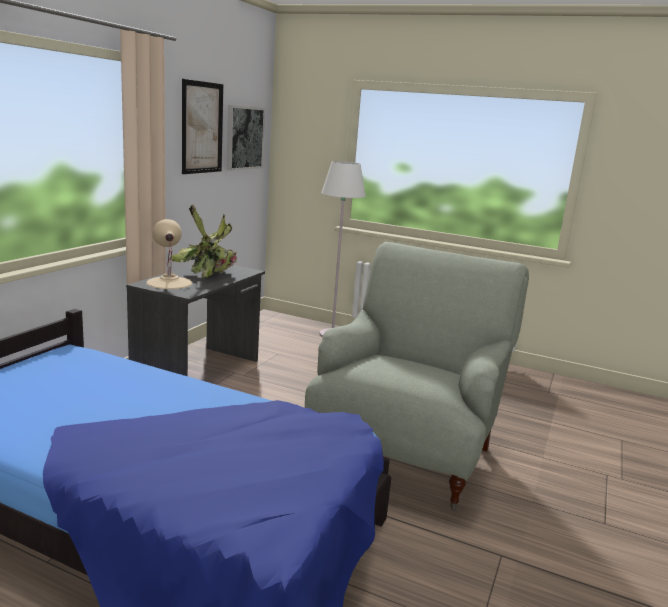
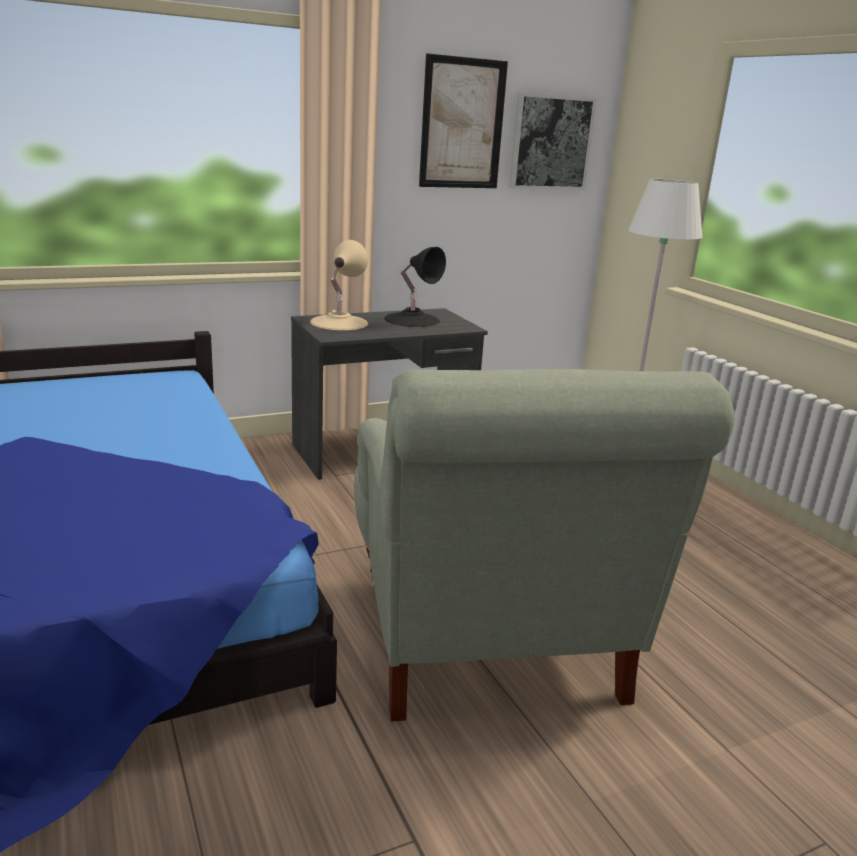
camera: 40 degrees right, 5 degrees up
(209, 272) = (412, 319): potted plant -> black table lamp
(406, 456) = (489, 641): grey armchair -> grey armchair turned 105 degrees clockwise

